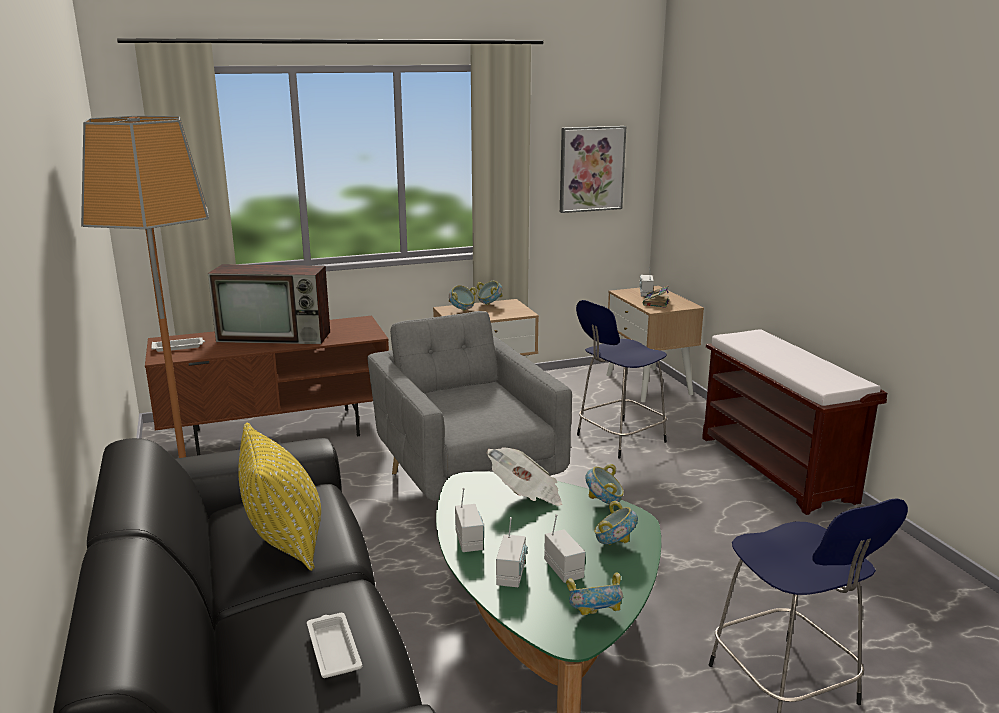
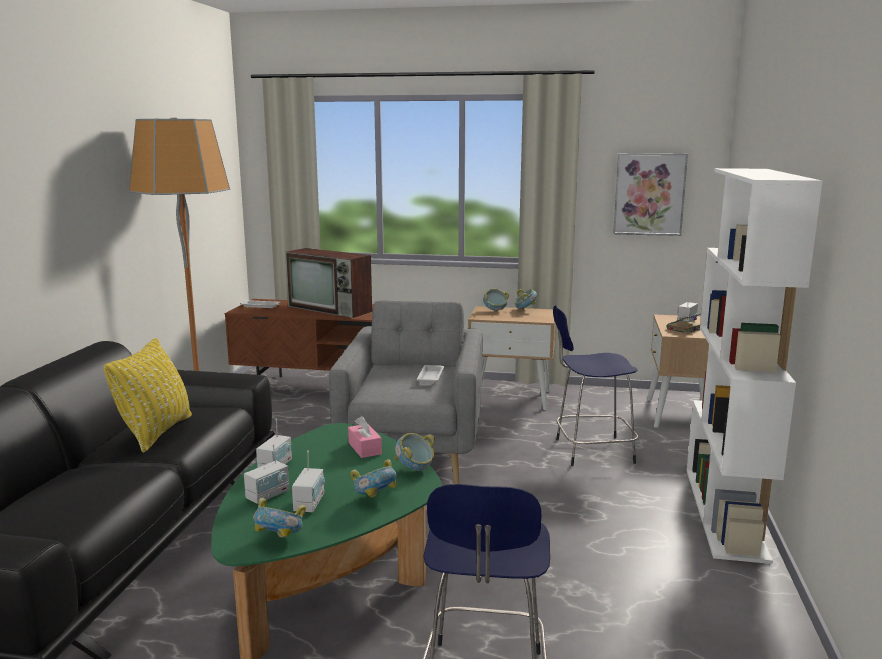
camera: 30 degrees right, 5 degrees down
(333, 649) = (80, 498): white tray -> white tray (431, 376)
(526, 495) = (364, 448): newspaper -> pink tissue box
(777, 468) = (725, 512): brown bench -> white bookcase

